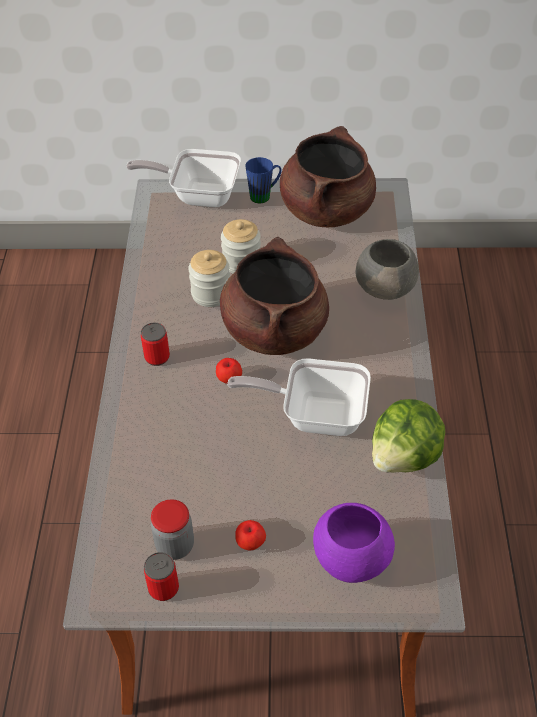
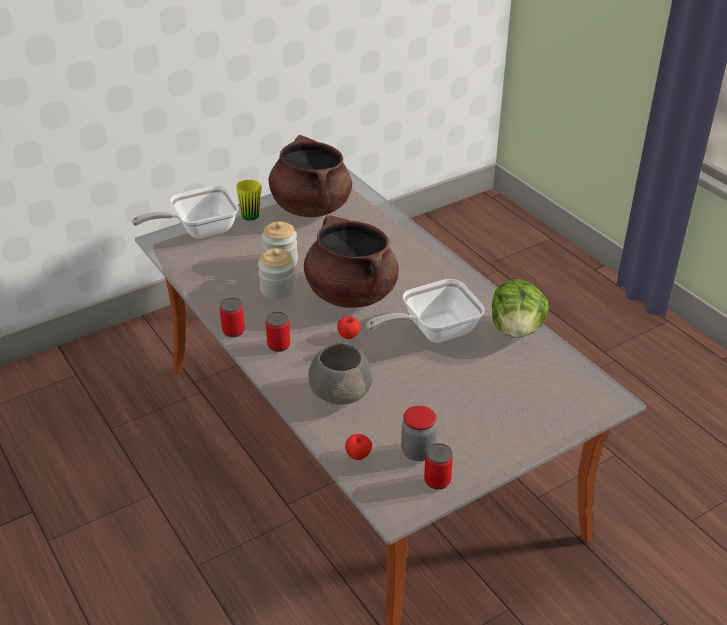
camera: 35 degrees left, 10 degrees down
(132, 321) = (233, 331): none -> can
(250, 543) = (468, 424): apple -> apple (358, 455)
(265, 195) = (253, 213): blue mug -> yellow mug
(350, 557) = (541, 400): purple bowl -> none
(386, 287) = (402, 237): grey bowl -> grey bowl (341, 392)

